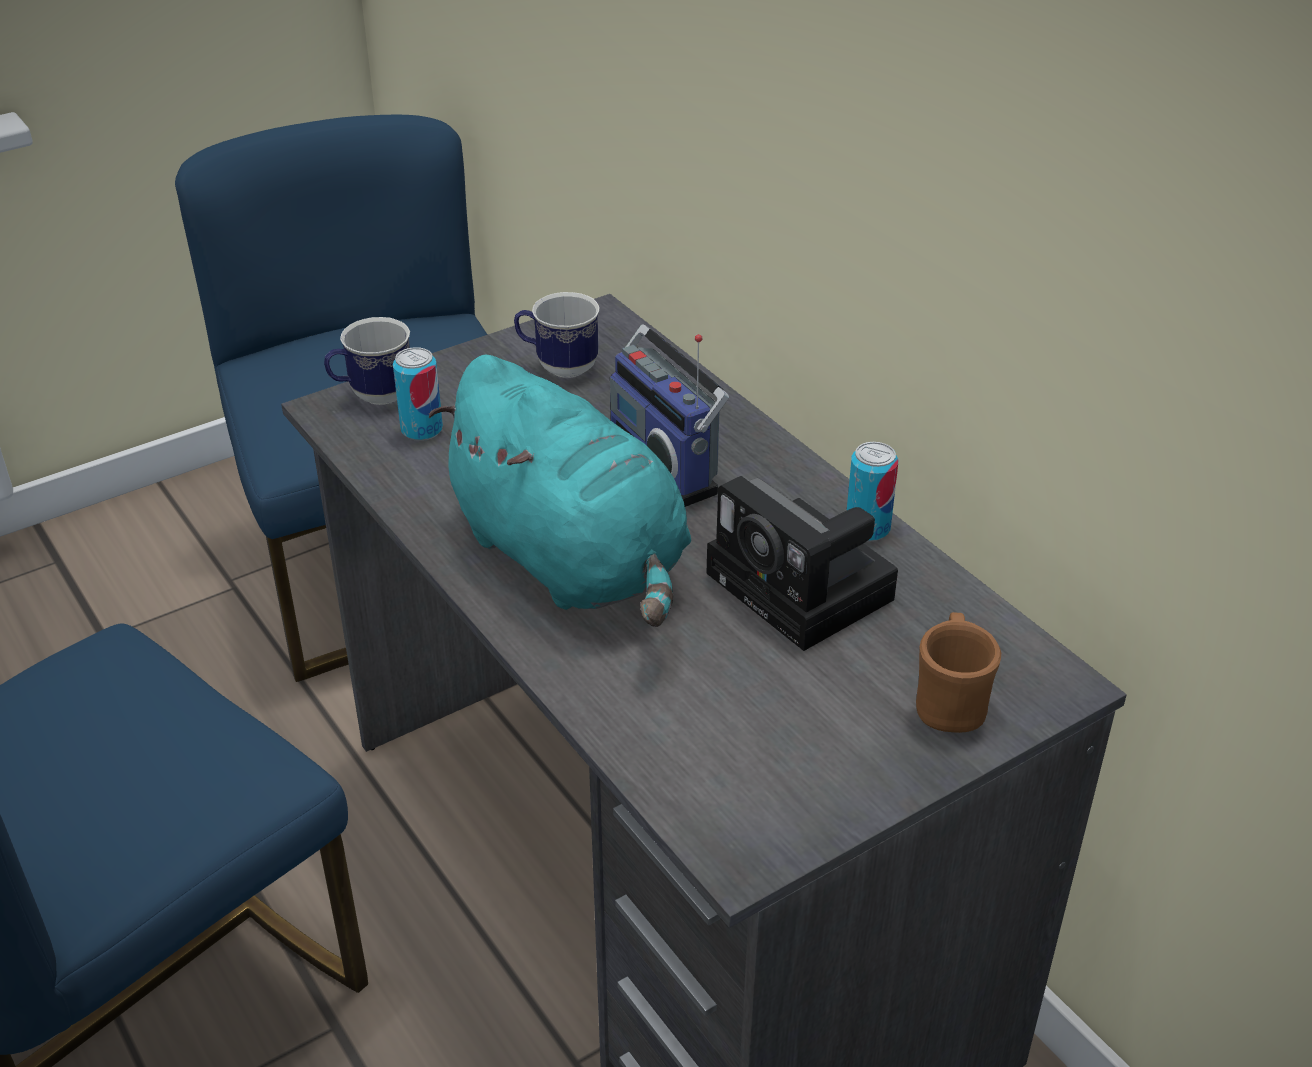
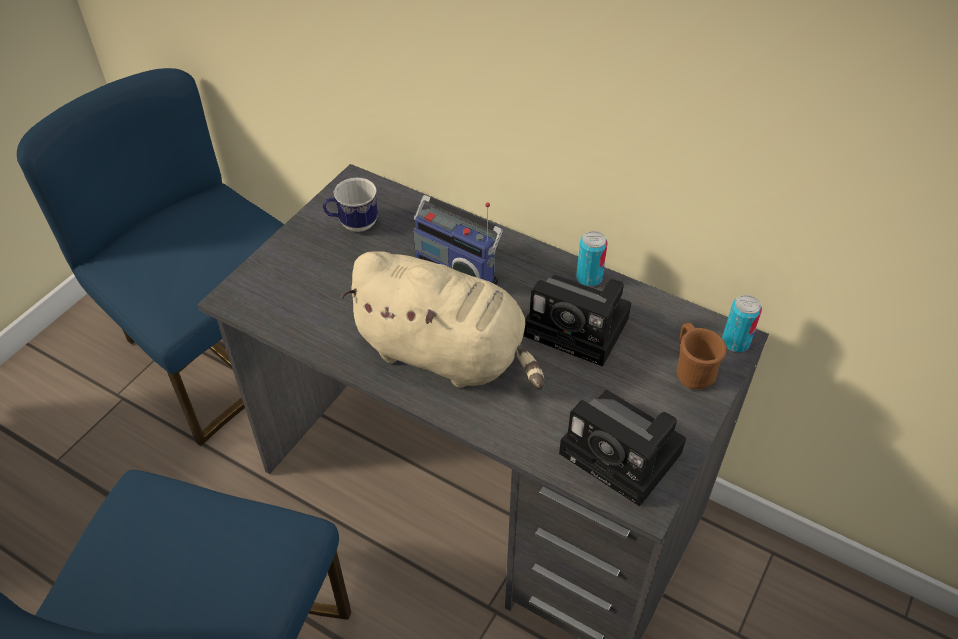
camera: 25 degrees left, 10 degrees up
(373, 396) = (253, 281): mug -> none
(422, 430) = (299, 295): can -> can (735, 342)
(573, 561) = (446, 354): turquoise plush toy -> beige plush toy
(753, 780) = (625, 455): none -> camera

